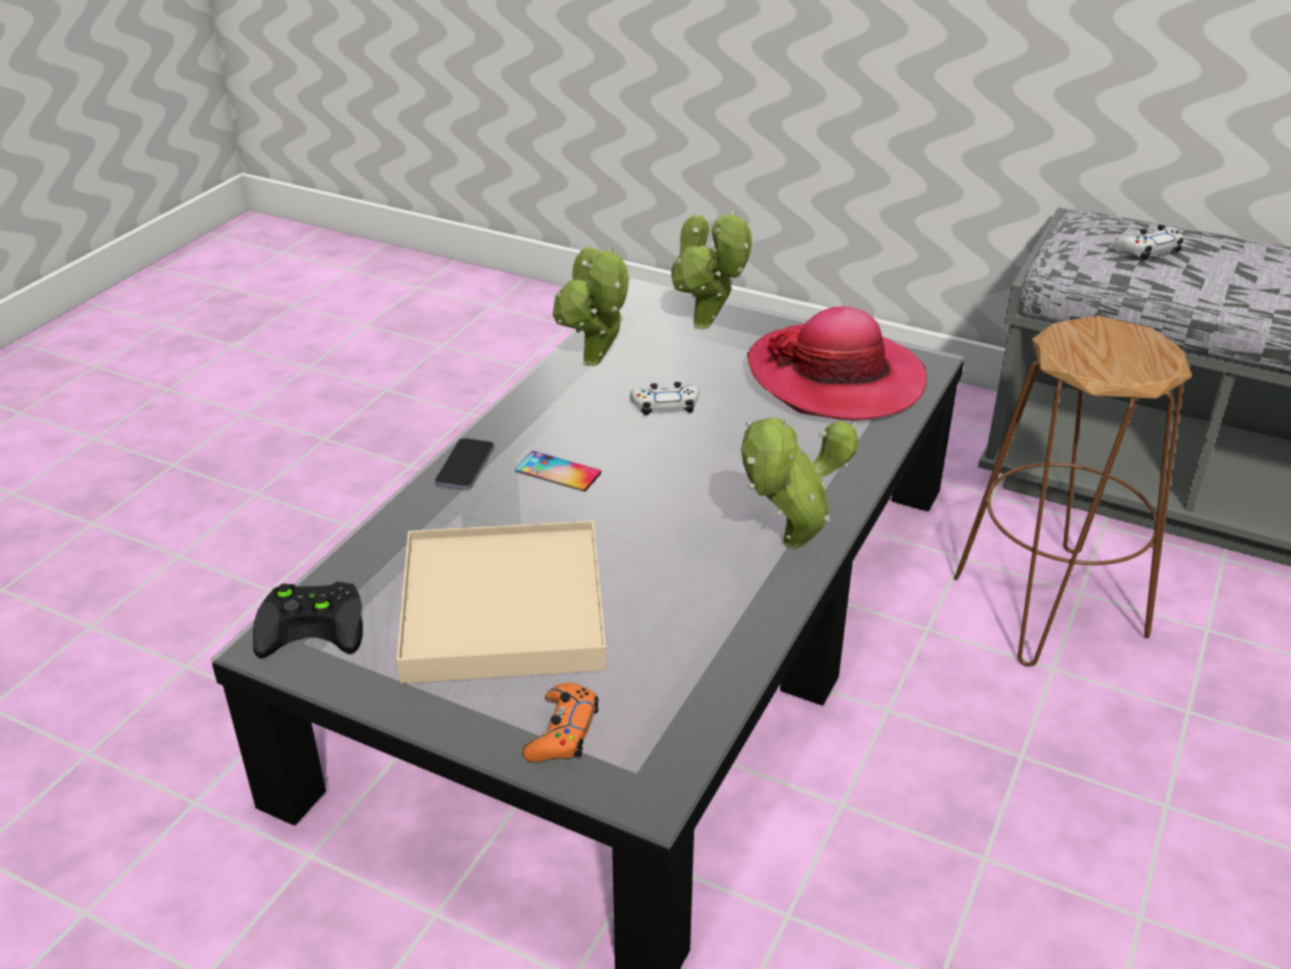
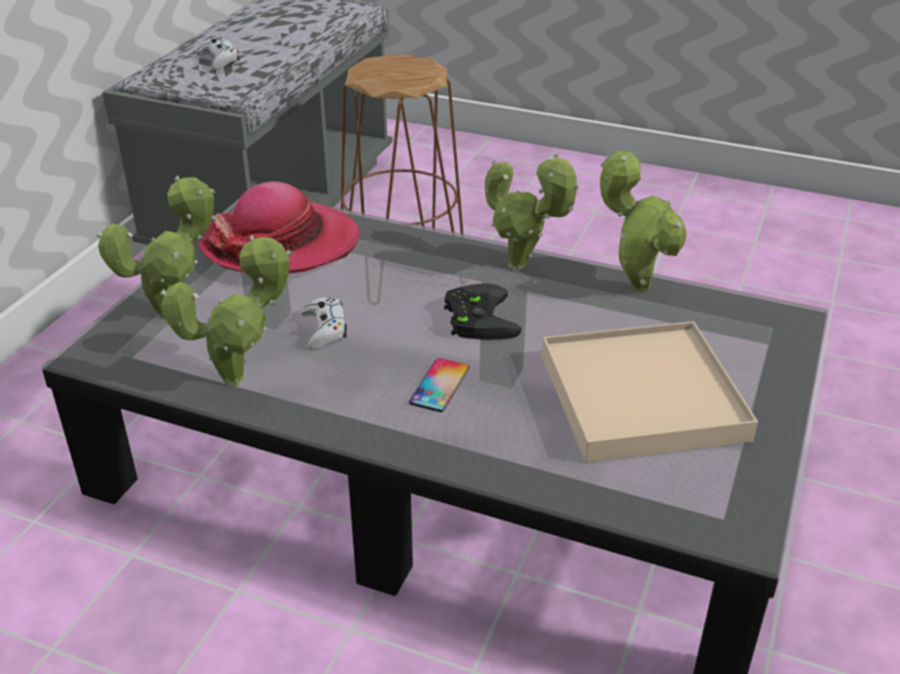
camera: 95 degrees left, 0 degrees up
(316, 623) = (704, 509): black game controller -> black game controller (477, 317)
(465, 466) = (437, 446): phone -> none
(562, 732) = (760, 355): orange game controller -> none
(744, 641) = (635, 284): none -> potted plant

